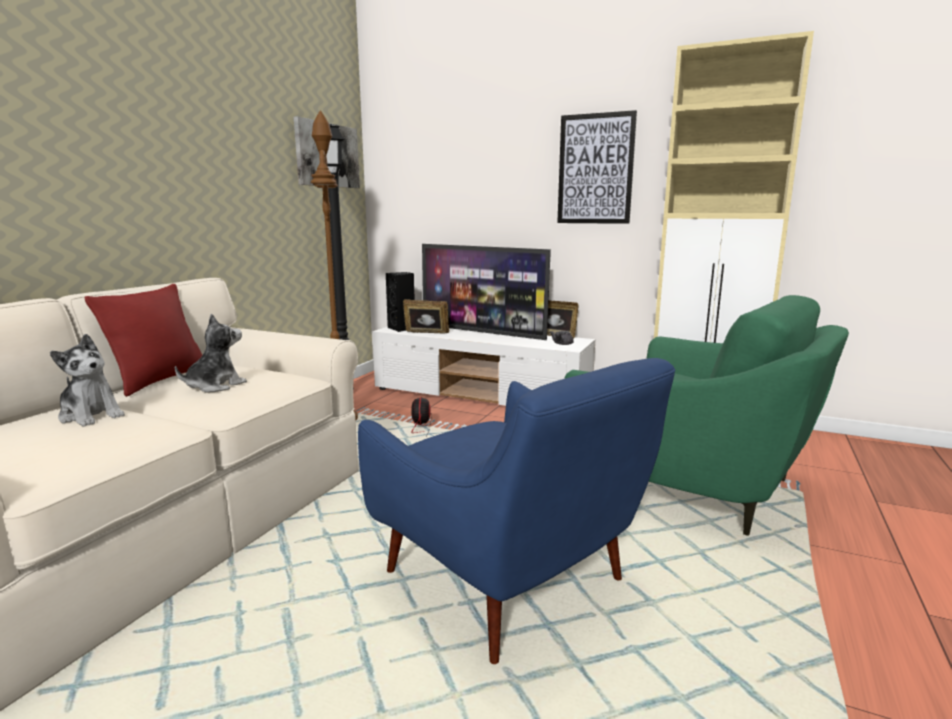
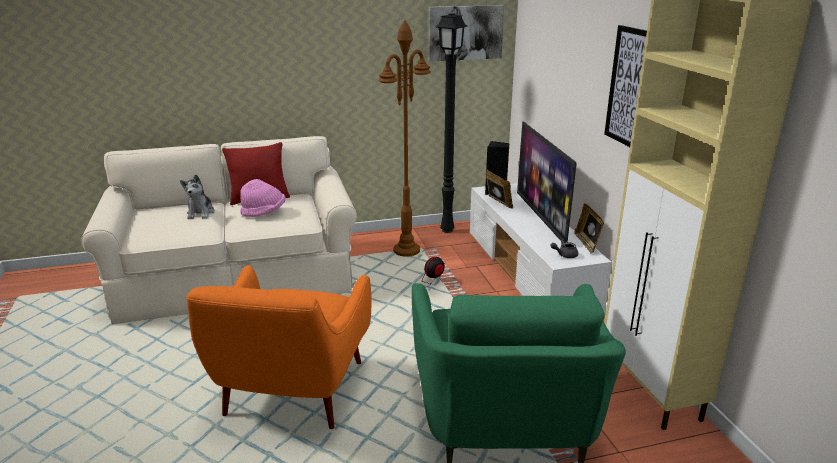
camera: 50 degrees right, 10 degrees up
(215, 386) = (264, 213): plush toy -> pink hat
(511, 582) = (292, 393): blue armchair -> orange armchair

